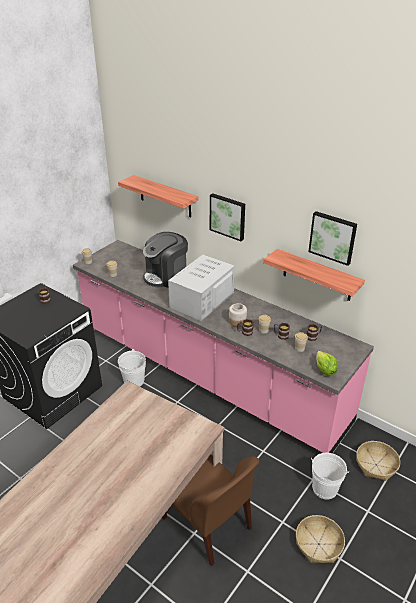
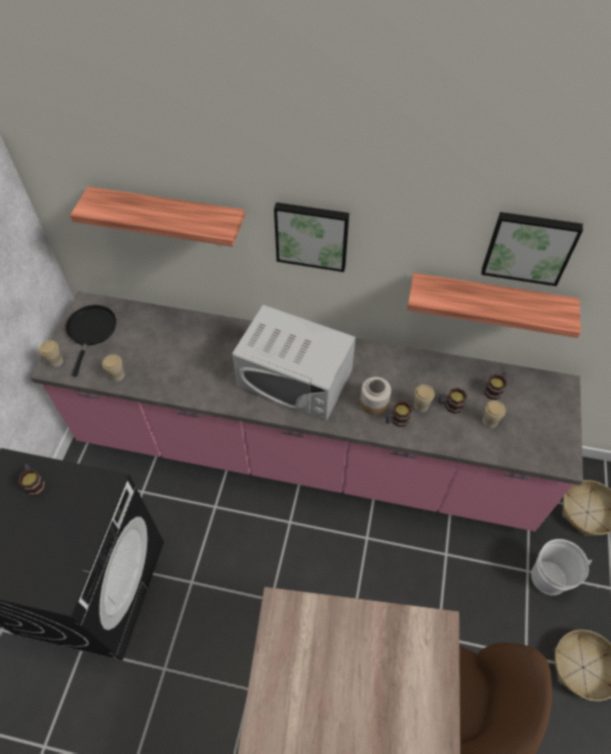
camera: 25 degrees left, 20 degrees up
(113, 255) = (91, 331): none -> black frying pan
(134, 380) = (206, 511): white bucket -> none
(166, 275) = (208, 346): coffee machine -> none
(202, 300) = (295, 378): white microwave -> white microwave turned 75 degrees counterclockwise
(324, 370) = (545, 450): lettuce -> none

